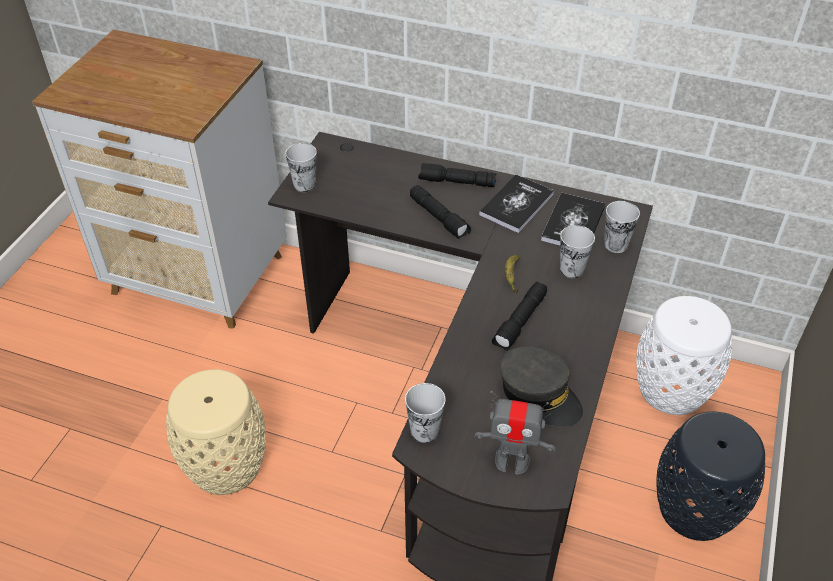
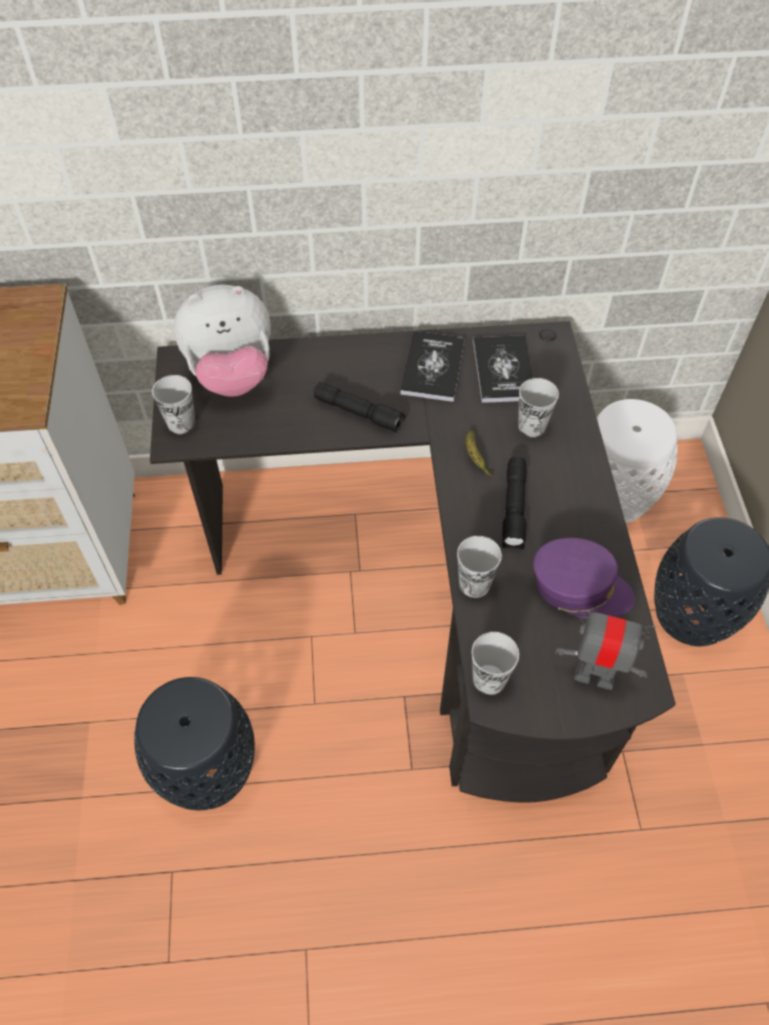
camera: 25 degrees left, 10 degrees up
(226, 465) = (207, 769): beige stool -> black stool
(360, 164) = (232, 374): none -> plush toy
(456, 182) = (353, 361): black flashlight -> none
(512, 460) = (594, 675): toy robot -> toy robot turned 150 degrees counterclockwise
(539, 395) = (579, 587): grey cap -> purple cap
(615, 244) = (559, 380): cup -> cup (474, 584)

